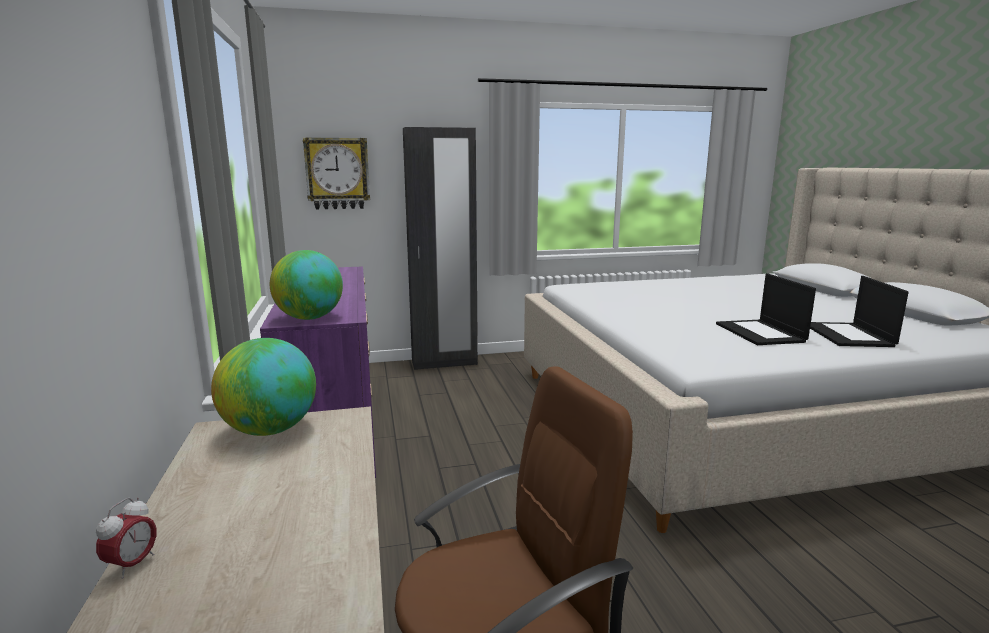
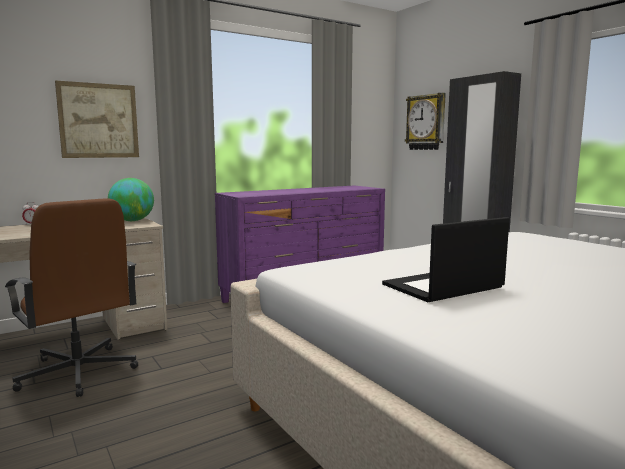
camera: 70 degrees right, 5 degrees down
(121, 215) = (98, 121): none -> picture
(309, 318) = (237, 193): globe -> none
(849, 335) = (515, 326): laptop -> none

